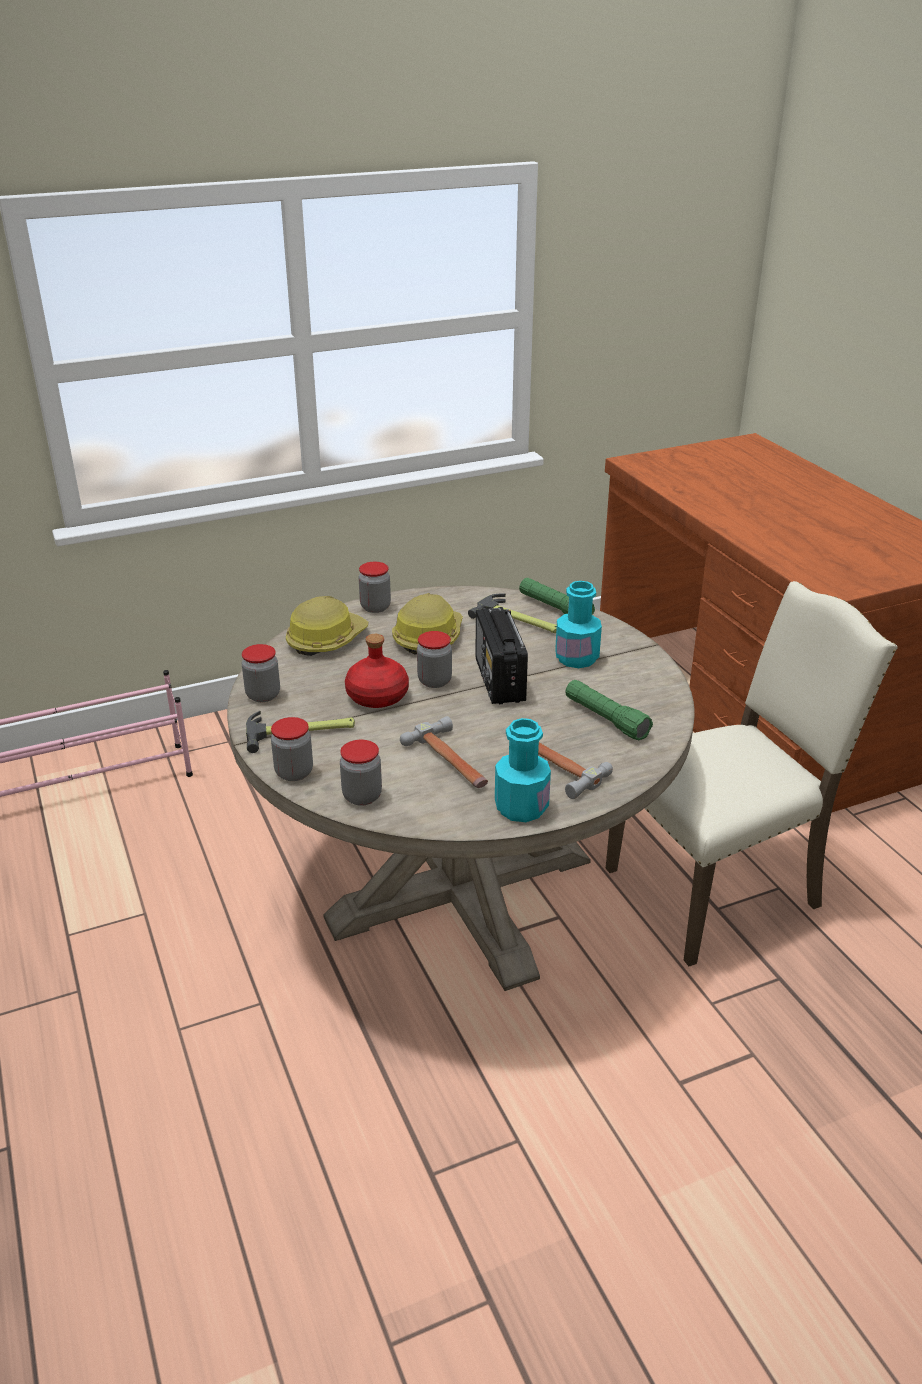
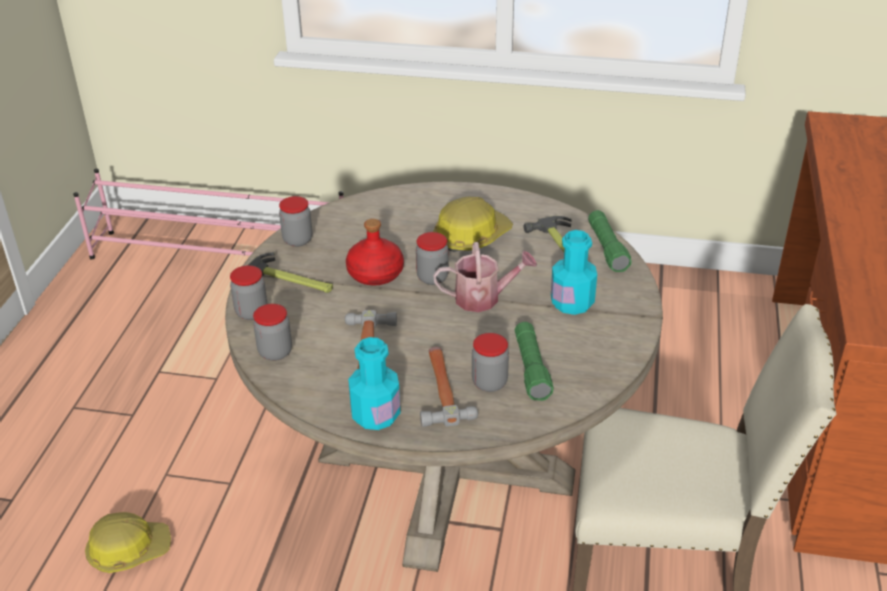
camera: 35 degrees right, 5 degrees up
(326, 640) = (391, 210): hard hat -> hard hat (128, 550)
(375, 607) = (459, 194): jar -> jar (489, 383)
(499, 681) = (483, 298): radio -> watering can

